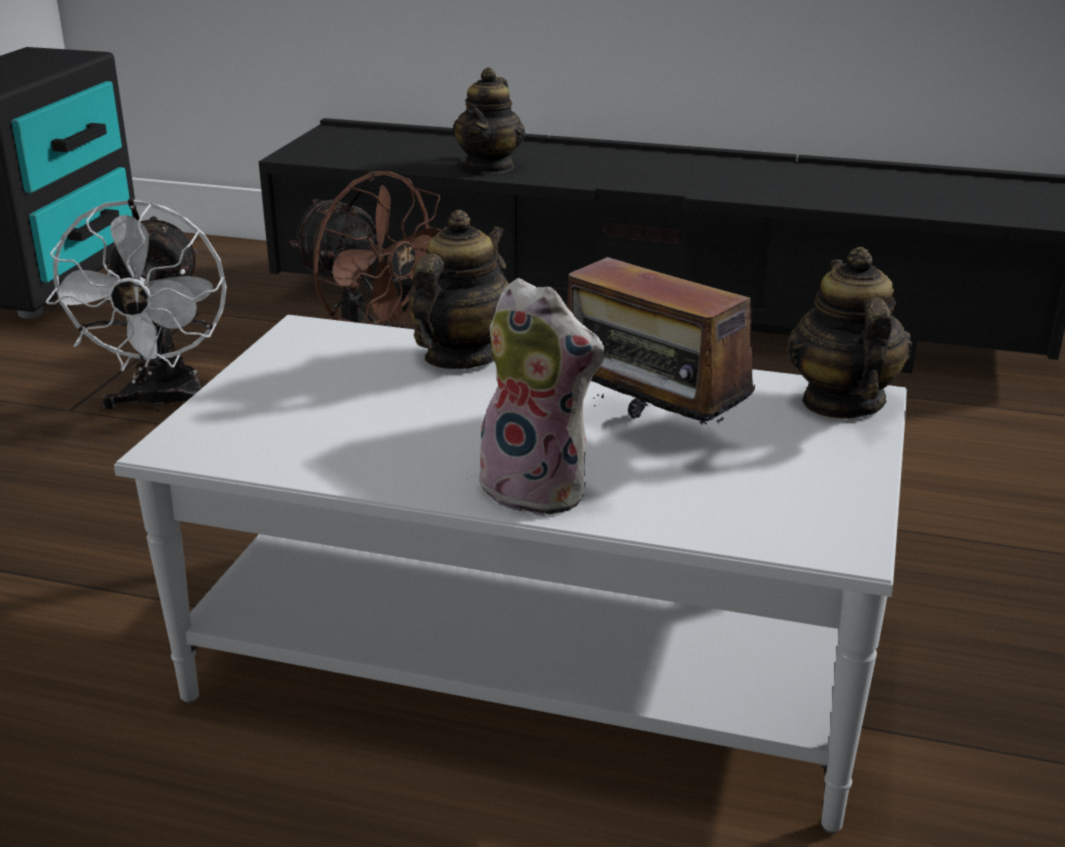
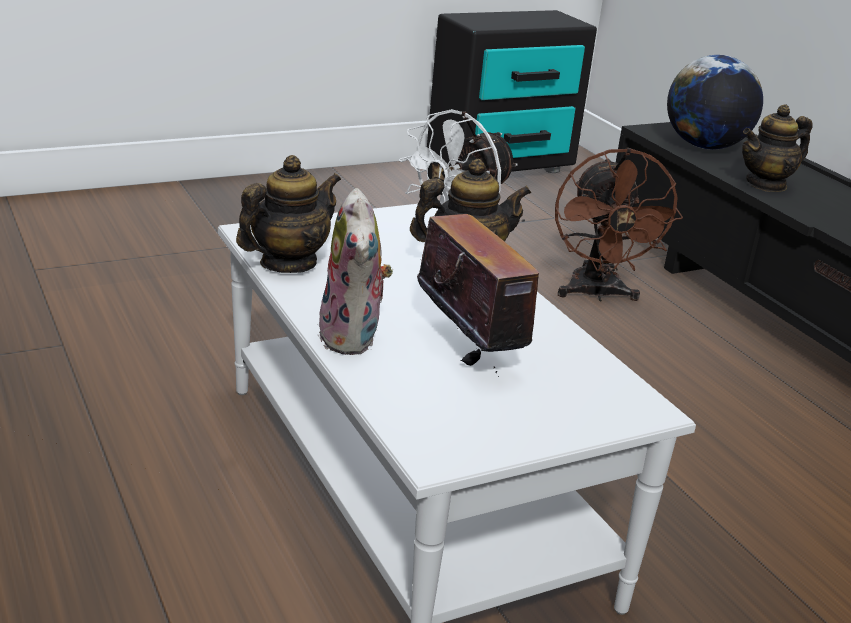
camera: 45 degrees right, 0 degrees up
(372, 152) = (704, 146): none -> globe
(650, 434) = (469, 350): radio -> radio turned 150 degrees clockwise
(841, 402) = (624, 403): teapot -> teapot (288, 263)

